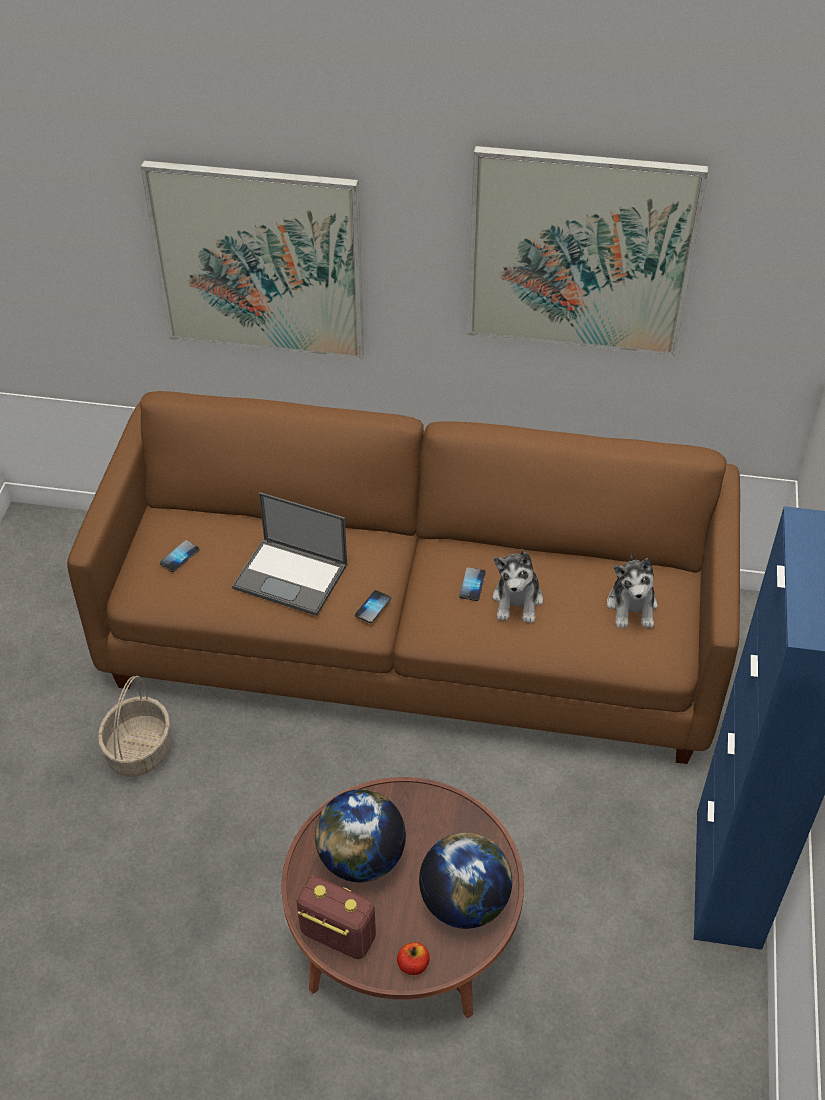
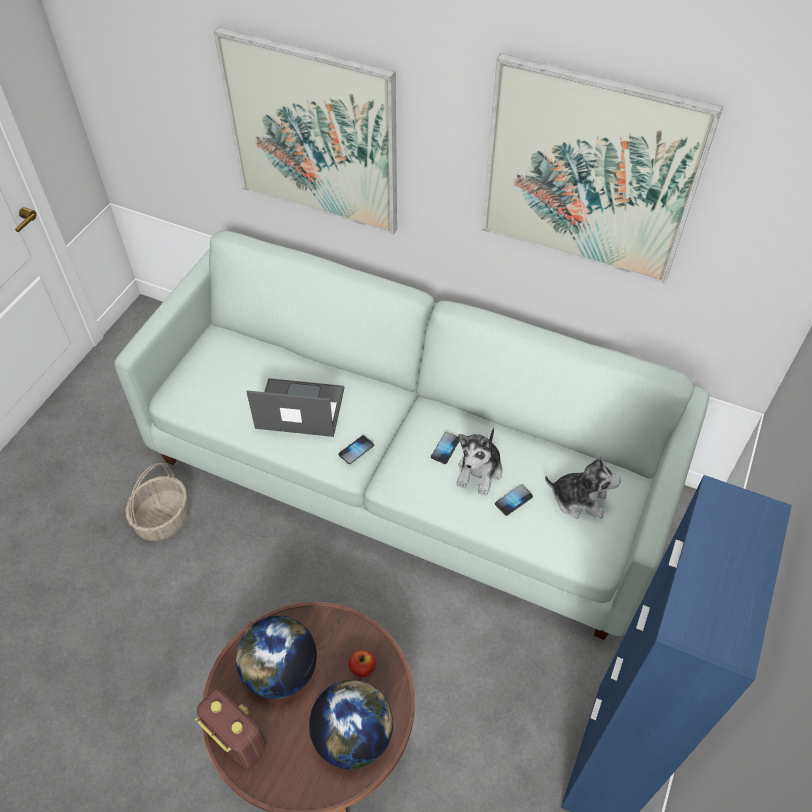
camera: 15 degrees right, 5 degrees up
(179, 557) = (216, 372): phone -> phone (513, 500)
(292, 576) = (299, 408): laptop -> laptop turned 150 degrees clockwise
(413, 640) = (407, 474): brown sofa -> white sofa
(413, 965) = (290, 785): apple -> apple (362, 668)
(632, 606) = (579, 499): plush toy -> plush toy turned 90 degrees counterclockwise

